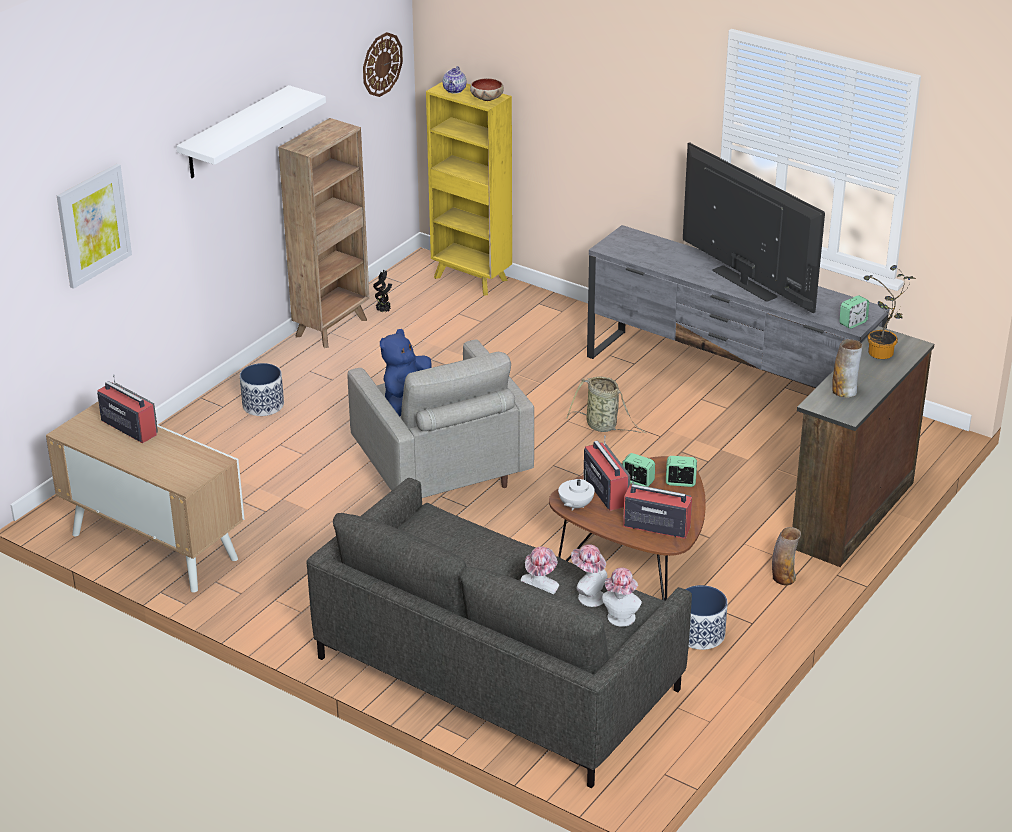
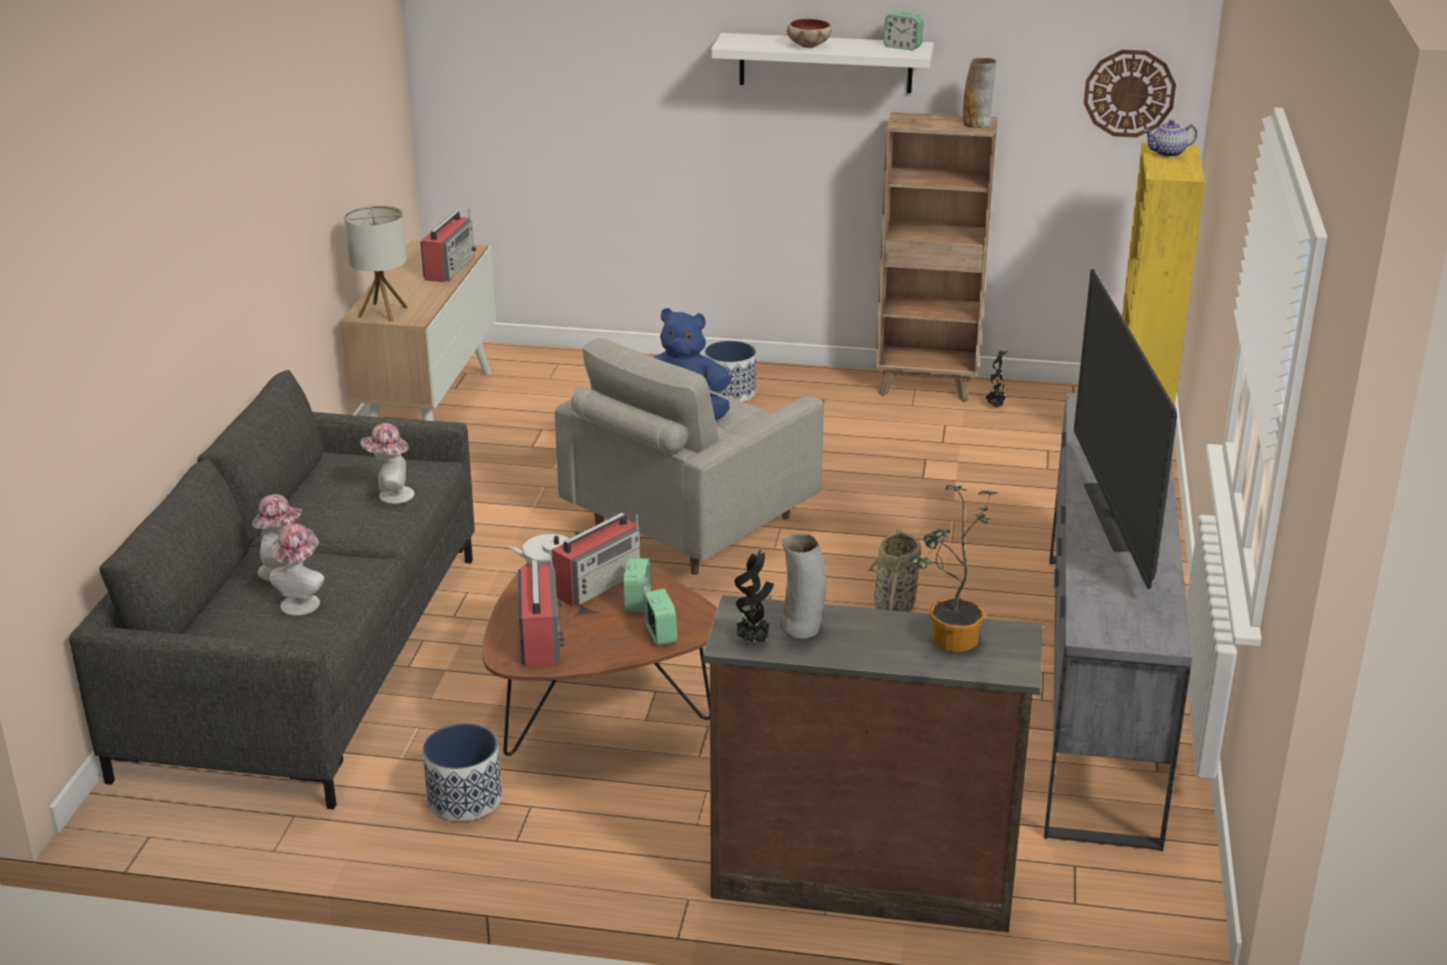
camera: 65 degrees right, 5 degrees down
(93, 225) = (578, 68): picture -> none
(188, 473) = (383, 312): none -> table lamp
(486, 99) = (1172, 171): bowl -> bowl (808, 45)
(620, 620) = (260, 635): hat -> hat (391, 495)
(744, 284) = (1111, 518): television -> television turned 150 degrees clockwise
(783, 578) = (645, 846): vase -> vase (977, 124)
(850, 408) = (754, 641): none -> potted plant
(853, 323) = (1100, 630): alarm clock -> alarm clock (902, 47)

